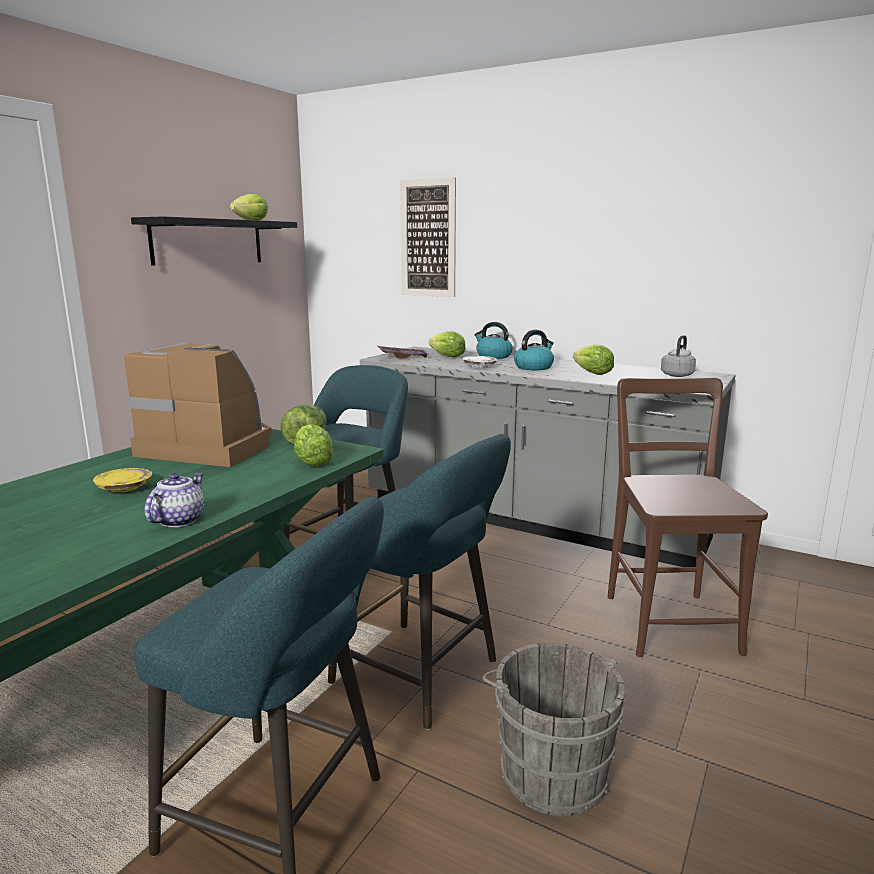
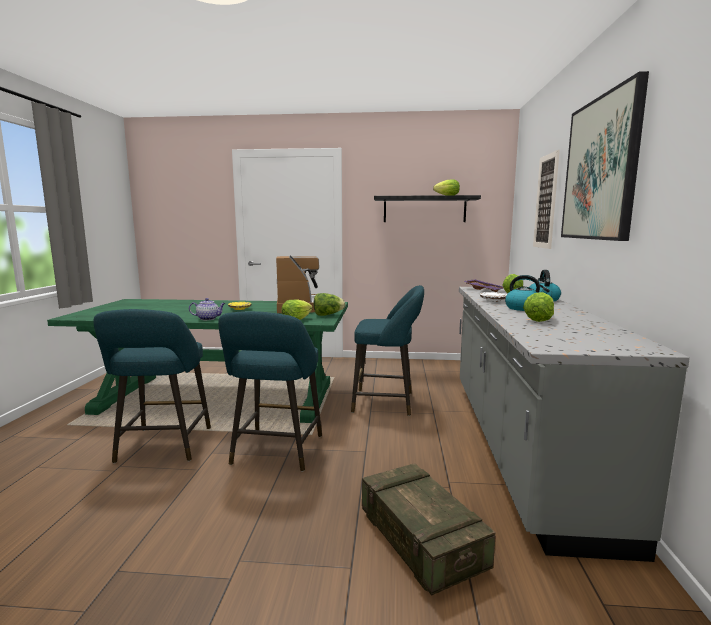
camera: 65 degrees right, 5 degrees down
(550, 769) = (206, 509): grey bucket -> none
(563, 213) = (600, 169): none -> picture
(668, 619) = (420, 541): brown chair -> crate
(677, 375) = (608, 339): grey kettle -> none

